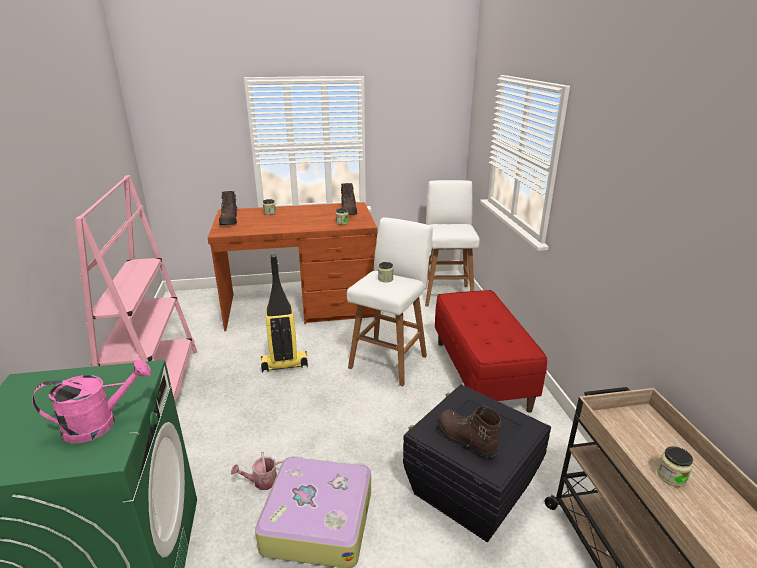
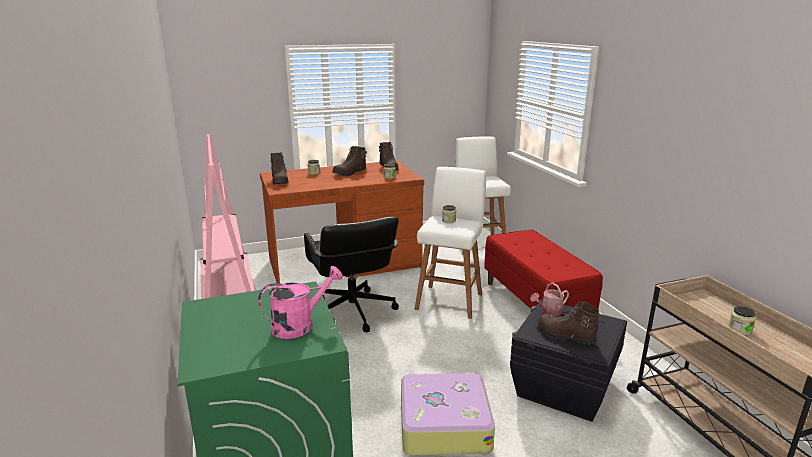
camera: 10 degrees left, 5 degrees down
(262, 481) = (379, 403): watering can -> watering can (549, 311)
(284, 364) = (352, 312): vacuum cleaner -> black office chair
(305, 215) = (350, 173): none -> brown boot

